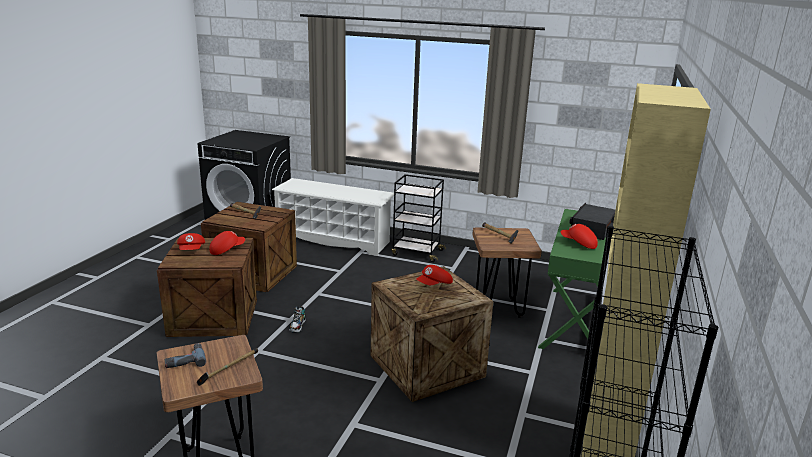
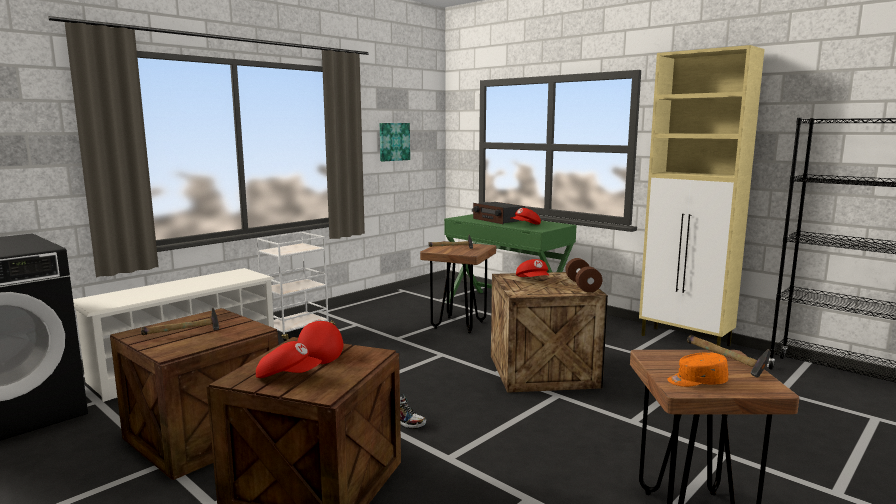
camera: 65 degrees left, 10 degrees down
(185, 360) = (696, 381): power drill -> orange cap
(416, 252) = (297, 331): black cart -> white cart
(437, 308) = (582, 286): none -> brown dumbbell
(578, 117) = (393, 141): none -> picture

